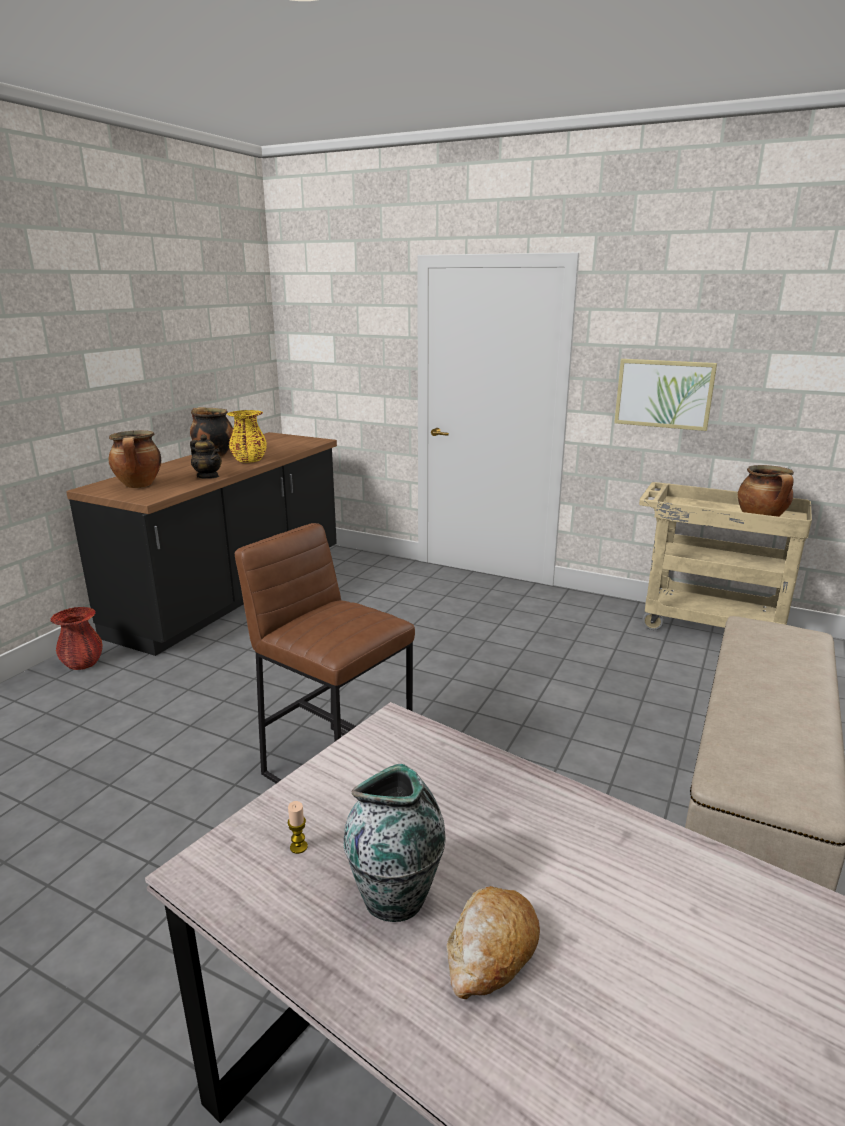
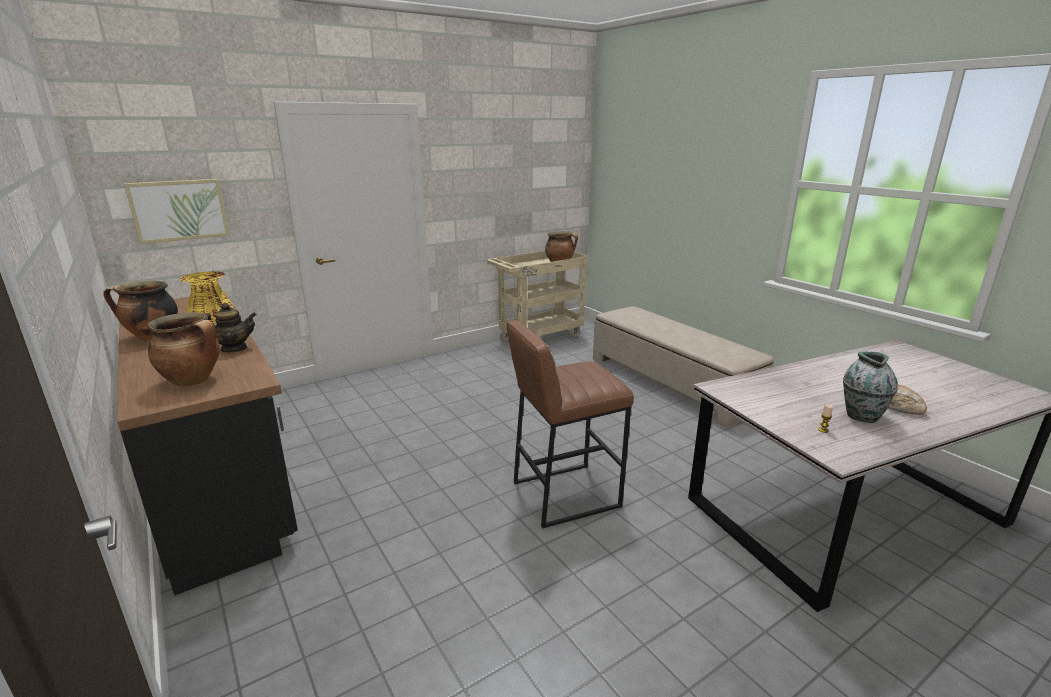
camera: 60 degrees left, 0 degrees up
(83, 663) = (223, 614): red vase -> none
(664, 394) = (483, 200): picture -> picture (179, 210)

